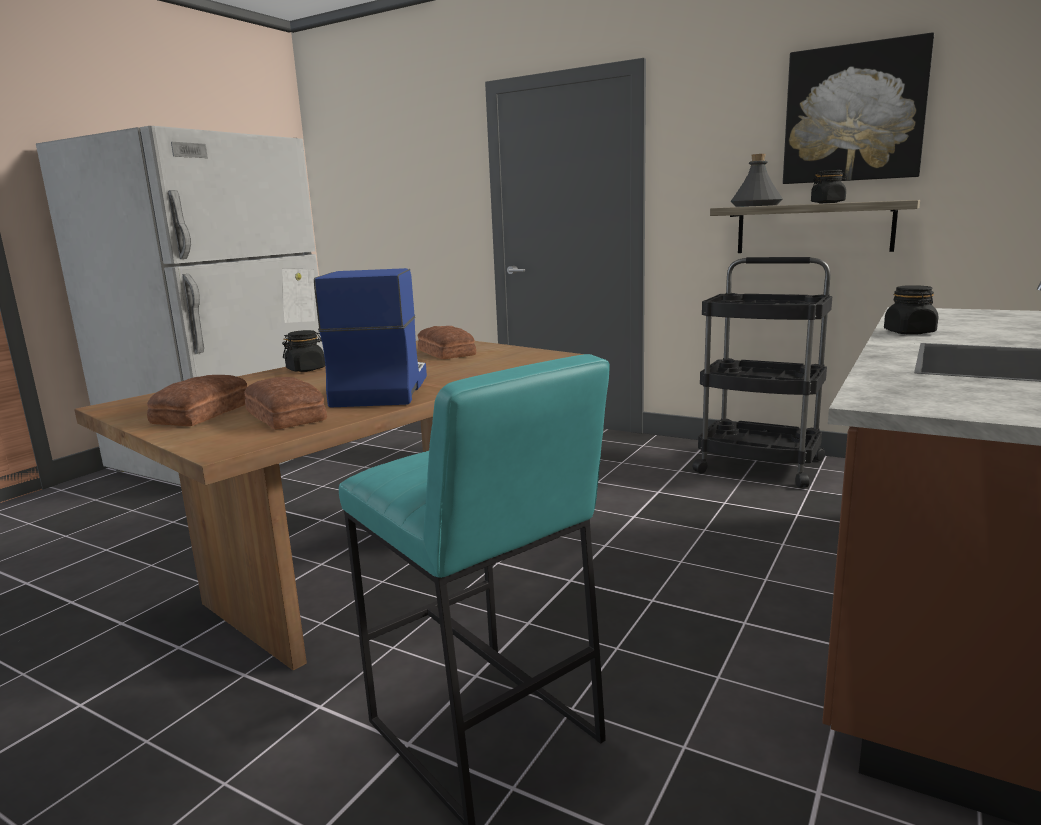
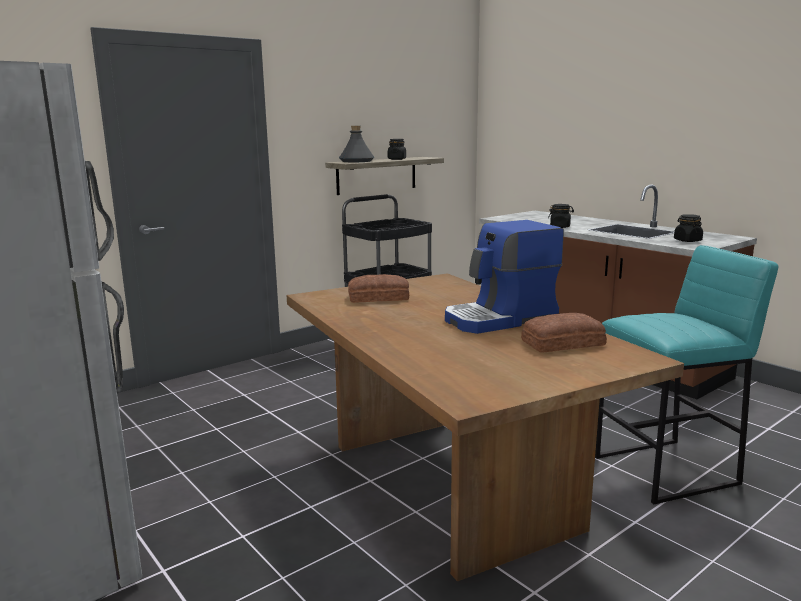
camera: 70 degrees left, 0 degrees up
(205, 413) = (532, 366): bread -> none
(306, 369) = (383, 336): black jar -> black jar (687, 240)
(379, 390) = (501, 319): coffee machine -> coffee machine turned 45 degrees counterclockwise
(854, 114) = (391, 103): picture -> none

